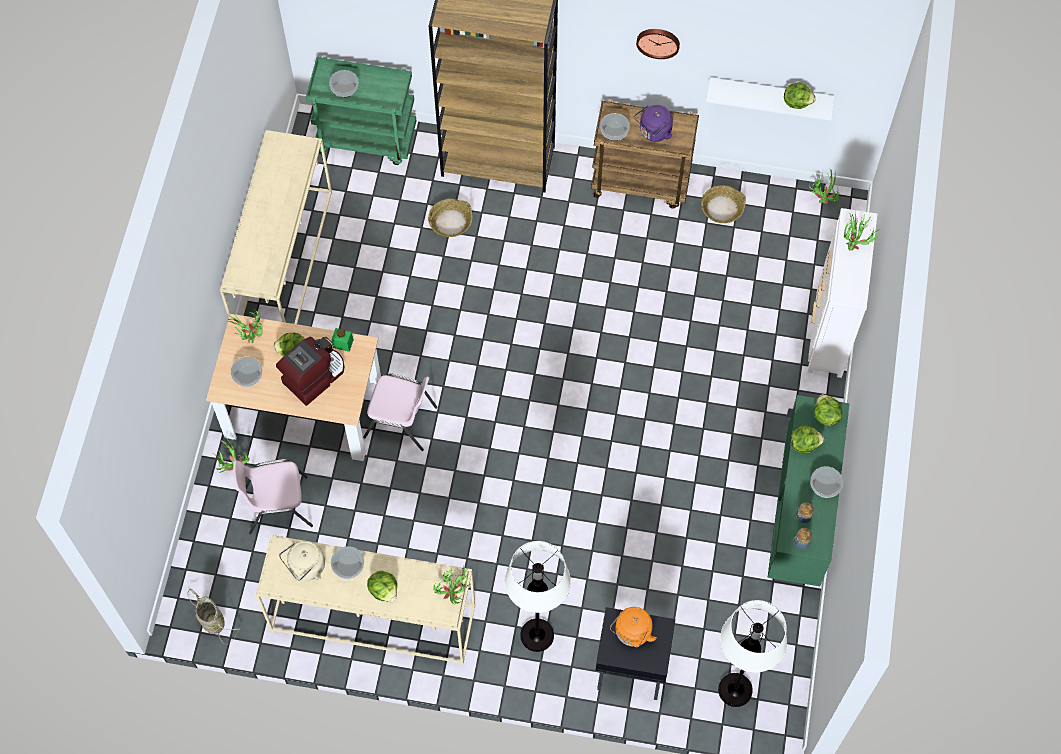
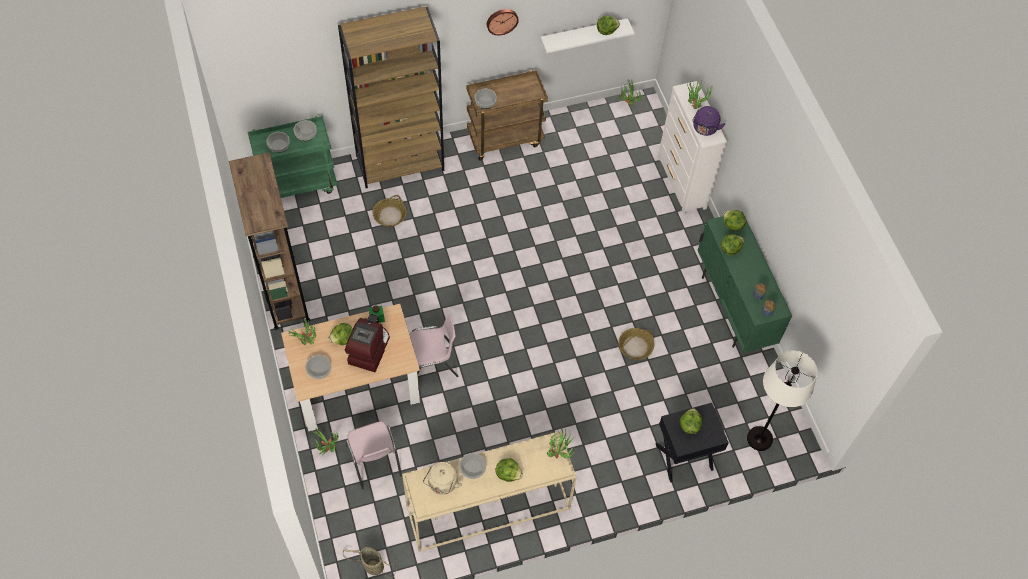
camera: 30 degrees left, 5 degrees down
(277, 505) = (374, 461): pink chair -> pink chair turned 75 degrees counterclockwise
(283, 262) = (284, 291): beige console table -> brown bookcase
(537, 635) = (609, 465): white floor lamp -> none
(632, 633) = (689, 425): orange kettle -> lettuce
(653, 132) = (512, 93): purple kettle -> purple kettle (704, 129)
(721, 208) = (567, 134): basket -> basket (635, 347)
(824, 485) = (759, 269): bowl -> bowl (305, 134)

